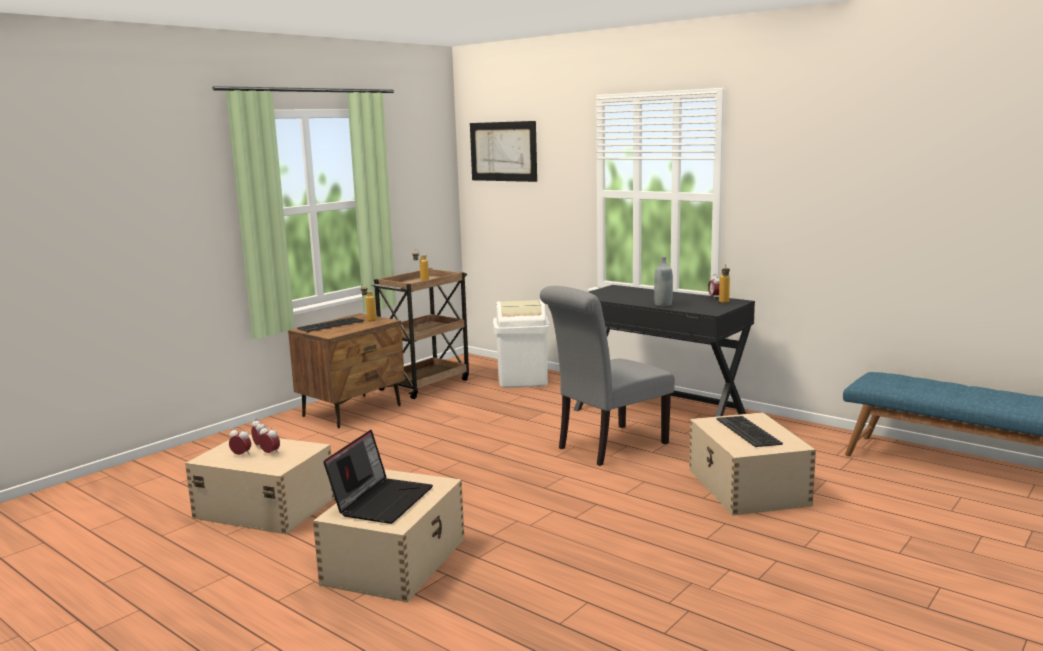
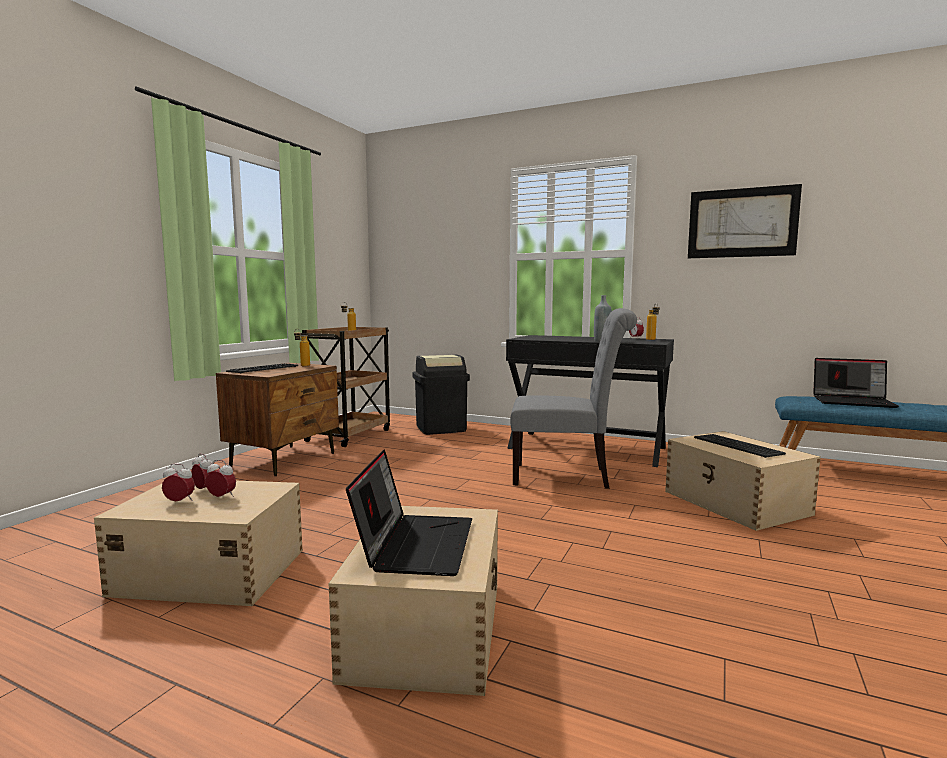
camera: 15 degrees left, 5 degrees down
(503, 151) = (415, 225): picture -> picture (742, 223)
(522, 380) = (441, 428): white trash can -> black trash can
(607, 447) = (567, 476): grey chair -> grey chair turned 120 degrees counterclockwise
(931, 386) = (853, 401): none -> laptop

